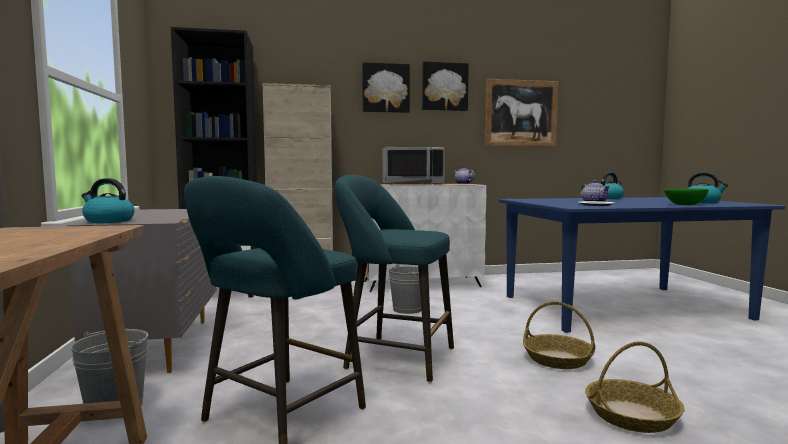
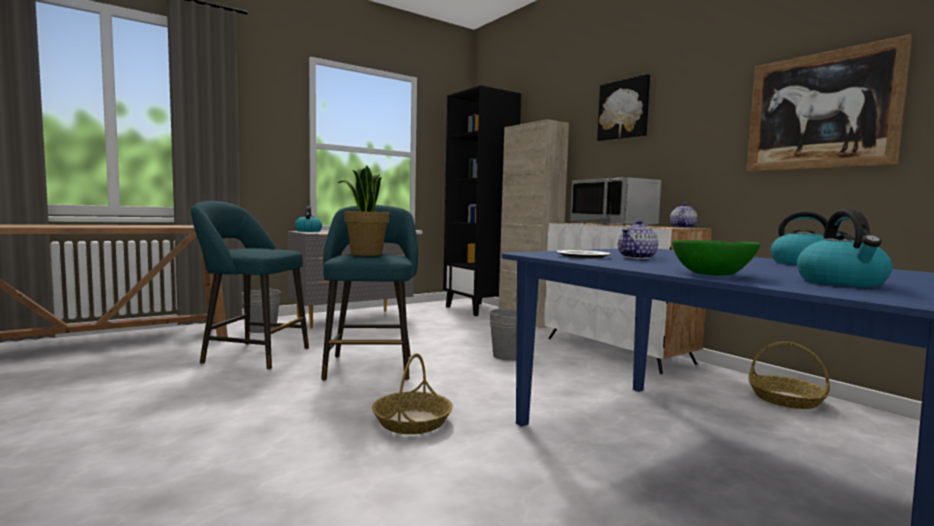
camera: 65 degrees right, 0 degrees up
(398, 231) = (365, 254): none -> potted plant
(444, 87) = (693, 93): picture -> none
(631, 416) = (272, 455): basket -> basket (785, 399)

